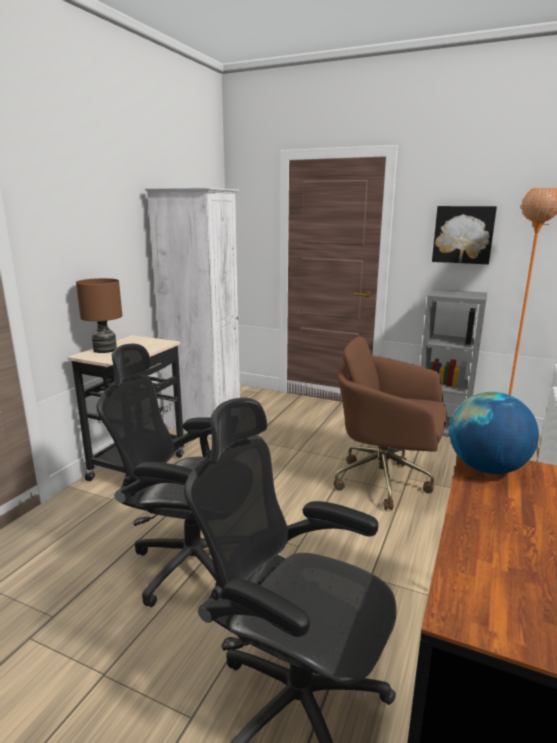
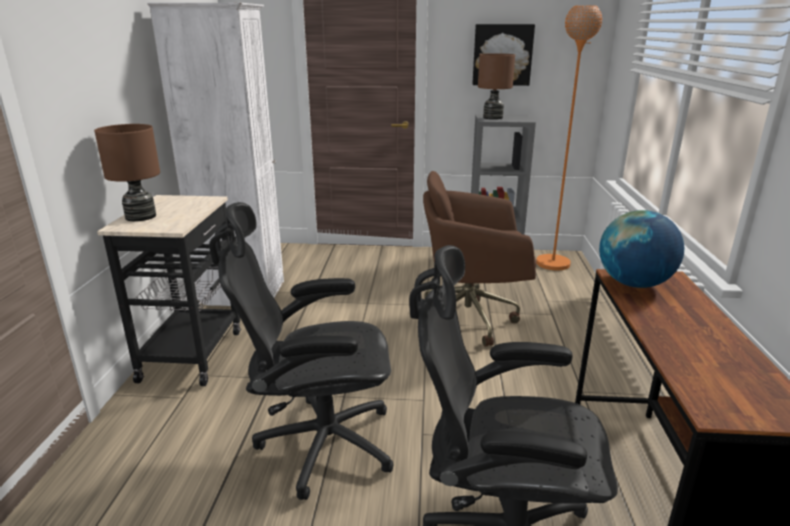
camera: 20 degrees left, 5 degrees up
(446, 293) = (492, 117): none -> brown table lamp

